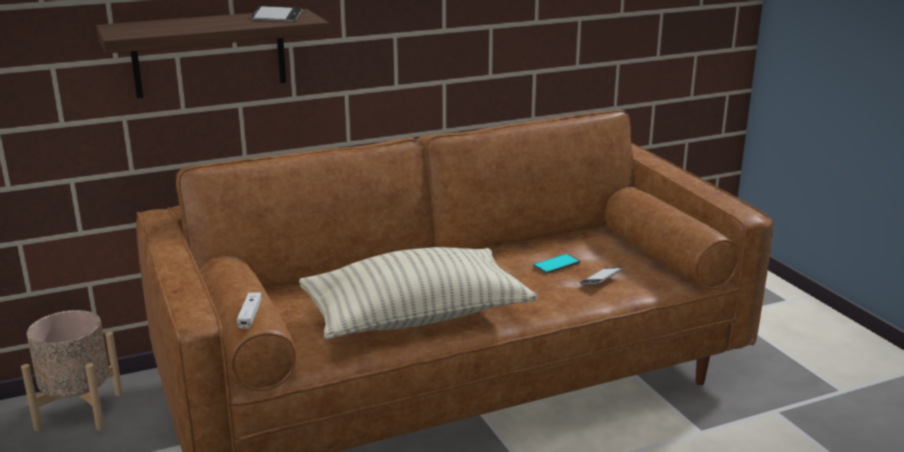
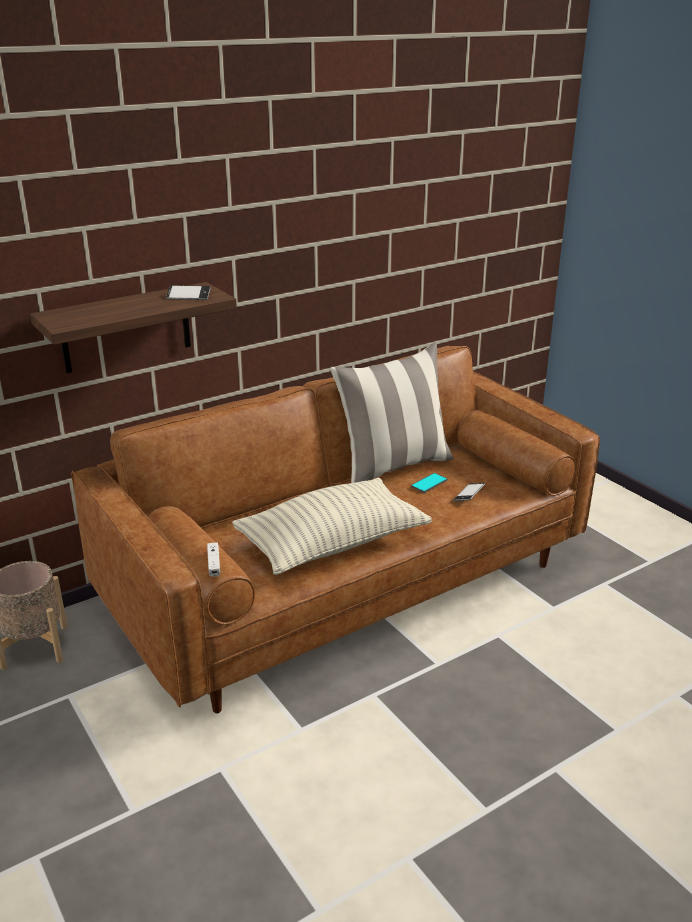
camera: 10 degrees left, 5 degrees up
(520, 244) = (393, 466): none -> pillow

